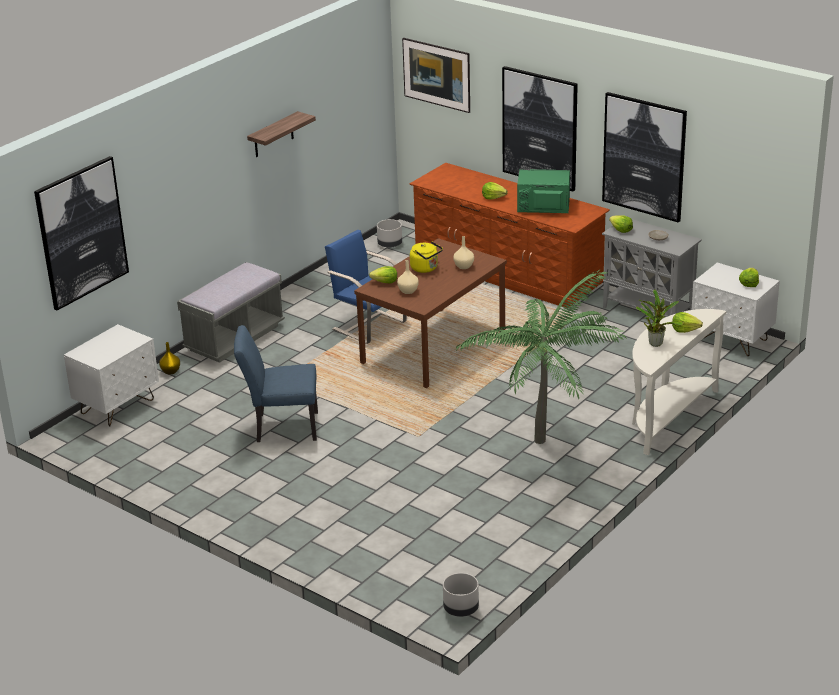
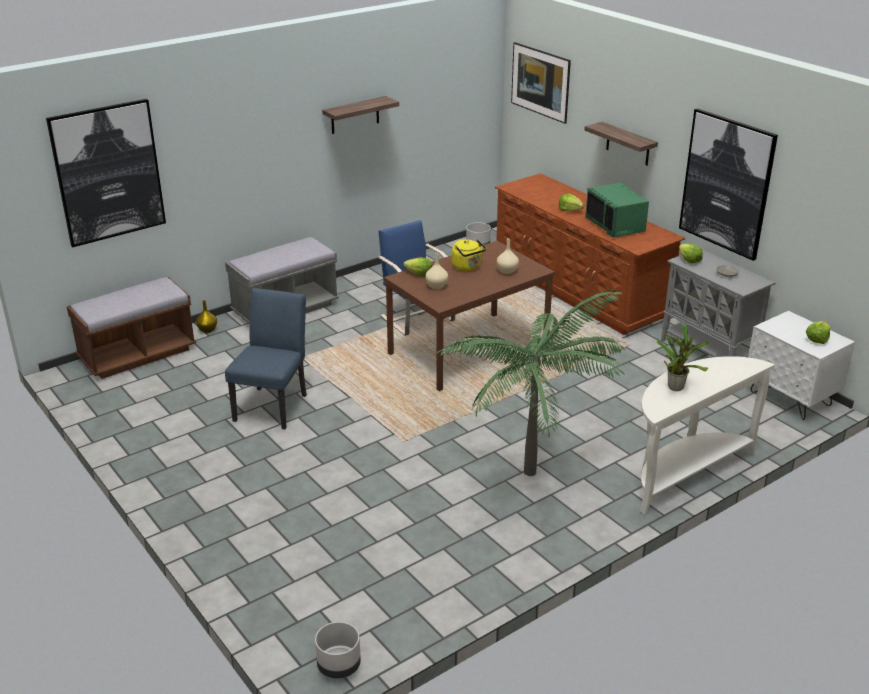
camera: 15 degrees right, 0 degrees up
(117, 407) = (137, 355): white nightstand -> brown bench
(281, 427) = (273, 404): blue chair -> blue chair turned 90 degrees clockwise
(540, 128) = (628, 144): picture -> shelf
(543, 207) = (616, 225): green microwave -> green microwave turned 135 degrees counterclockwise
(685, 329) = (717, 377): lettuce -> none

